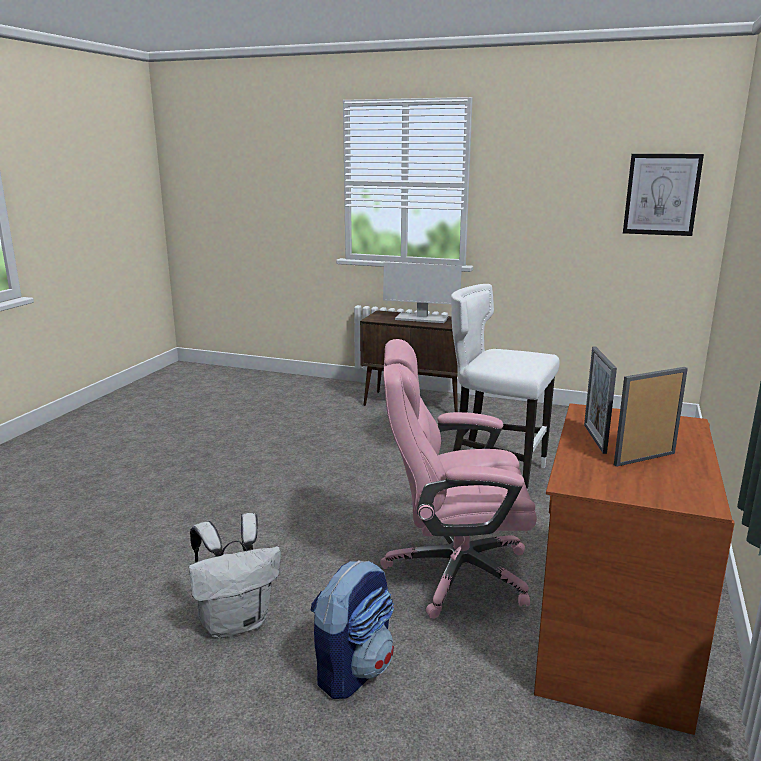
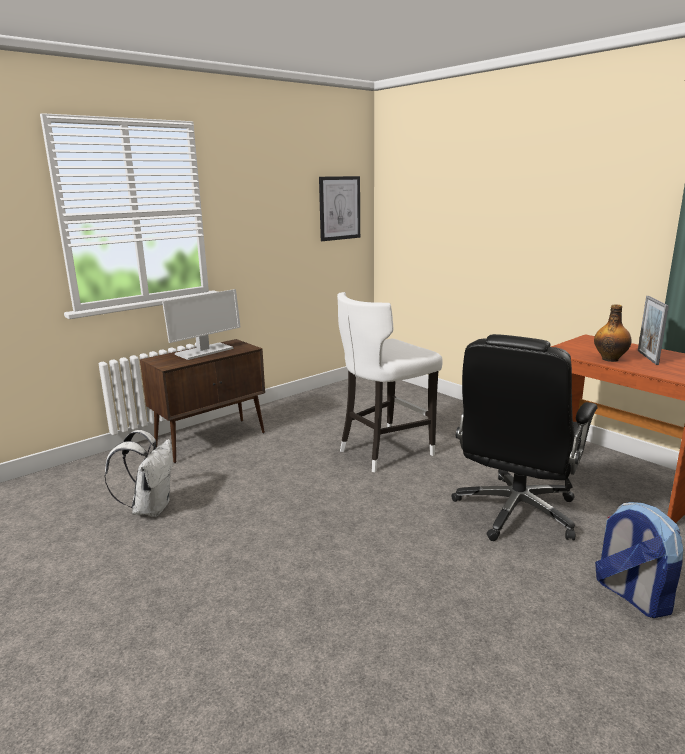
camera: 60 degrees left, 0 degrees up
(236, 622) = (545, 646): white backpack -> white backpack (150, 508)
(454, 572) = (515, 512): pink office chair -> black office chair
(594, 438) = (610, 359): picture frame -> bottle

